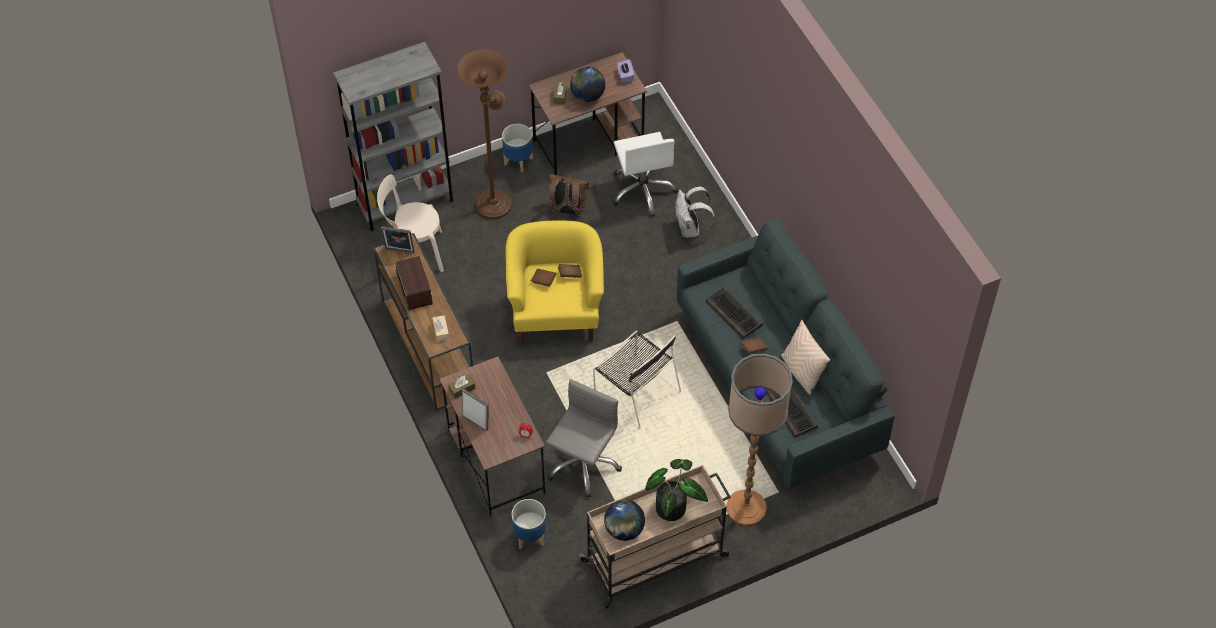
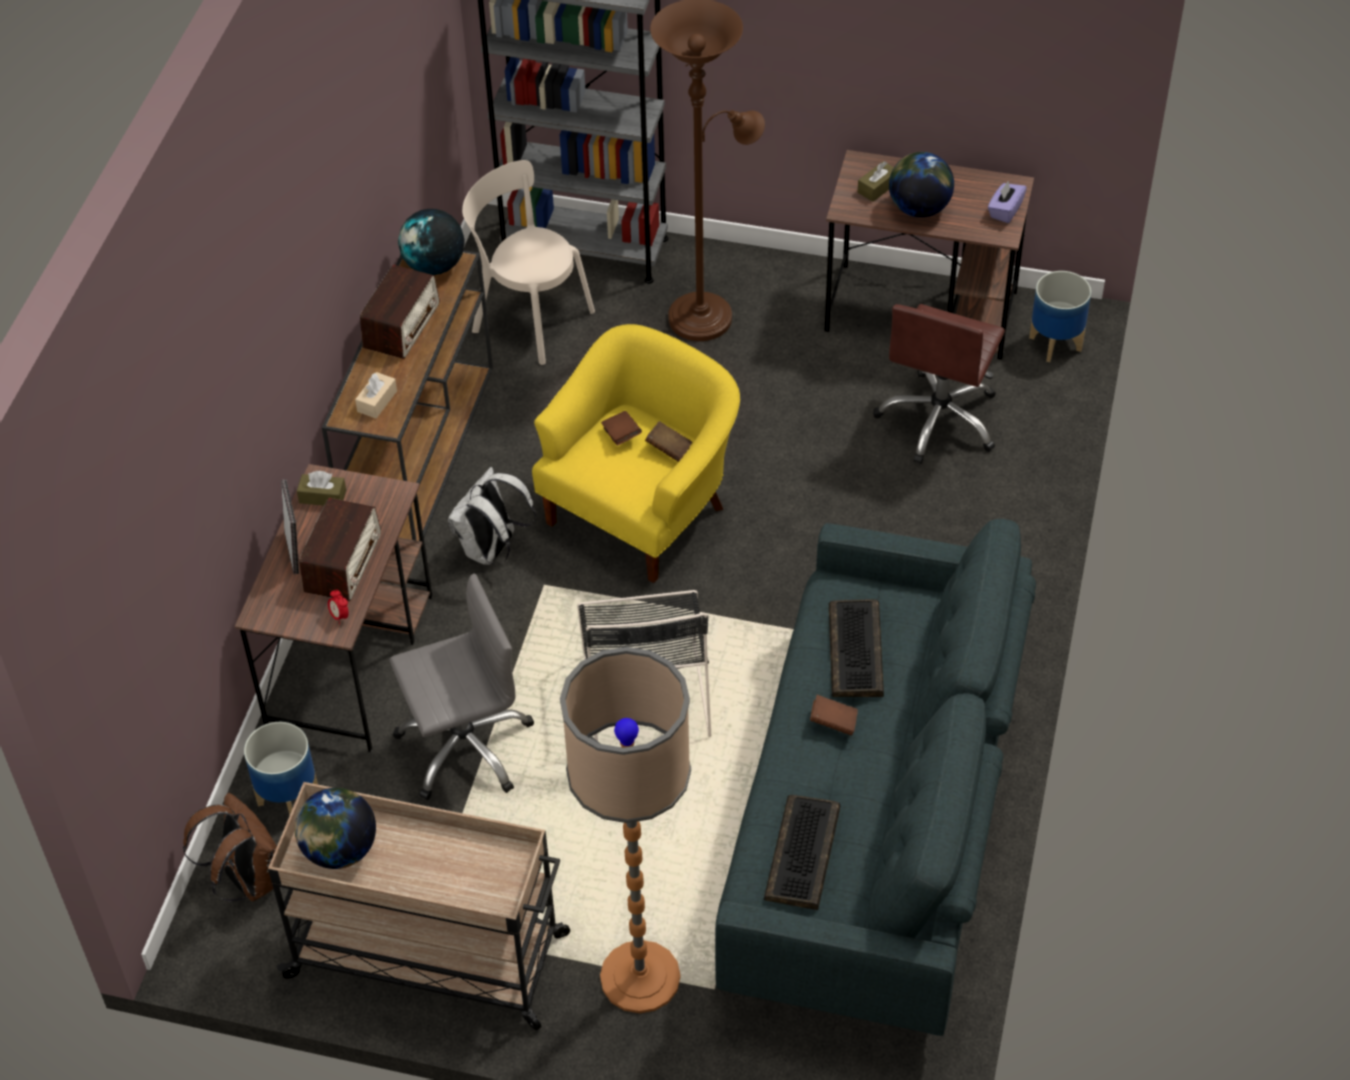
camera: 40 degrees right, 5 degrees down
(399, 251) = (434, 266): picture frame -> globe
(502, 411) = (343, 562): none -> radio
(518, 161) = (795, 280): planter -> planter (1056, 343)
(567, 210) = (799, 384): brown backpack -> brown backpack (247, 879)
(643, 190) = (939, 419): white office chair -> brown office chair
(673, 506) = (448, 866): potted plant -> none
(690, 229) = (959, 515): white backpack -> white backpack (491, 550)
(801, 372) = (877, 807): beige pillow -> none

